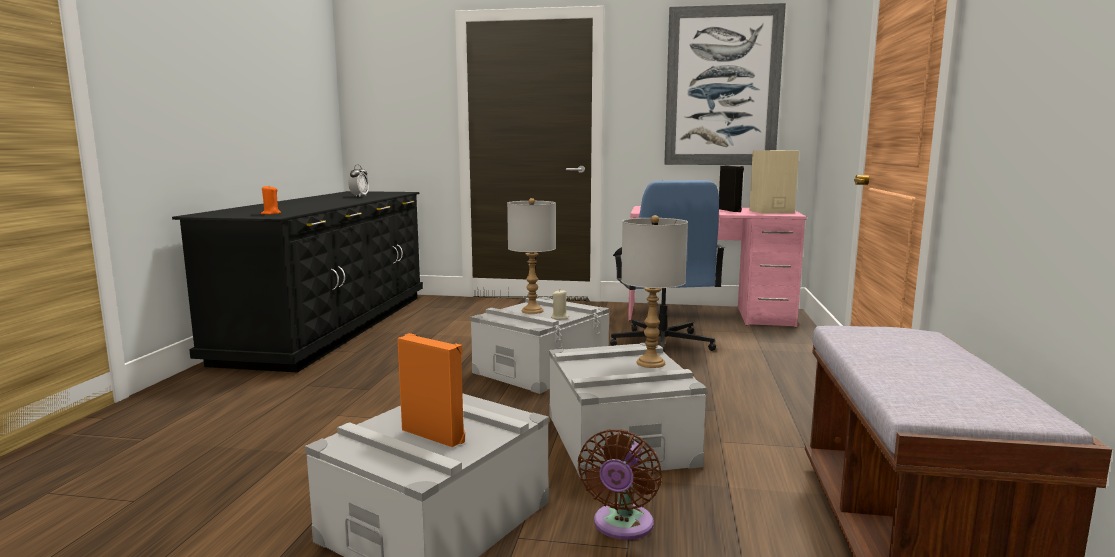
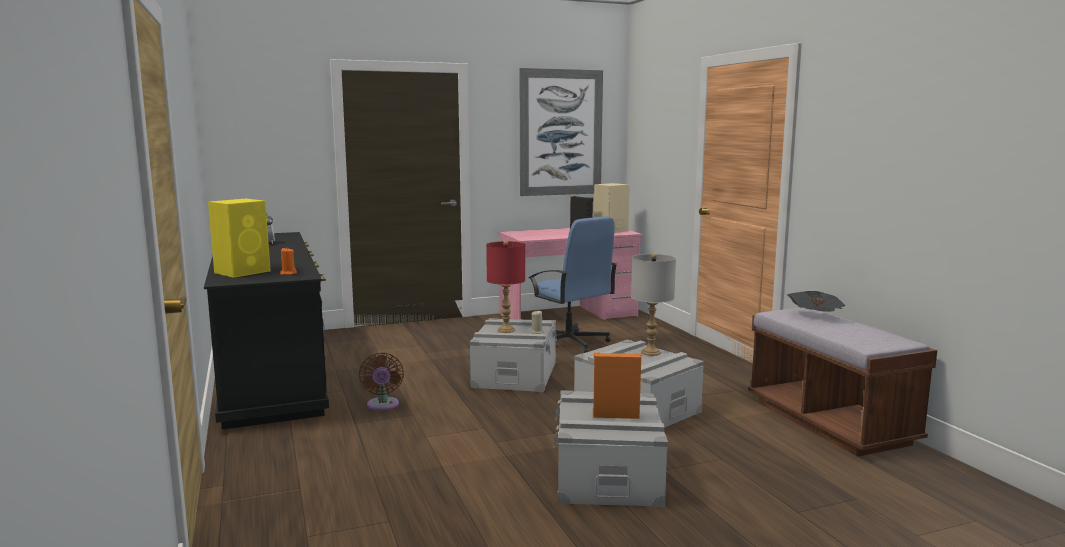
camera: 30 degrees left, 0 degrees up
(246, 210) = (243, 272): none -> yellow speaker
(532, 311) = (506, 330): grey table lamp -> red table lamp
(621, 526) = (704, 450): brown fan -> brown fan (382, 406)
(910, 343) = (815, 316): none -> newspaper

